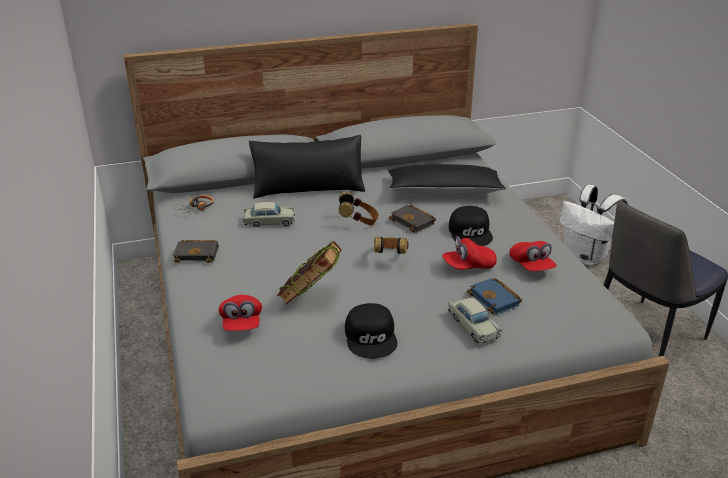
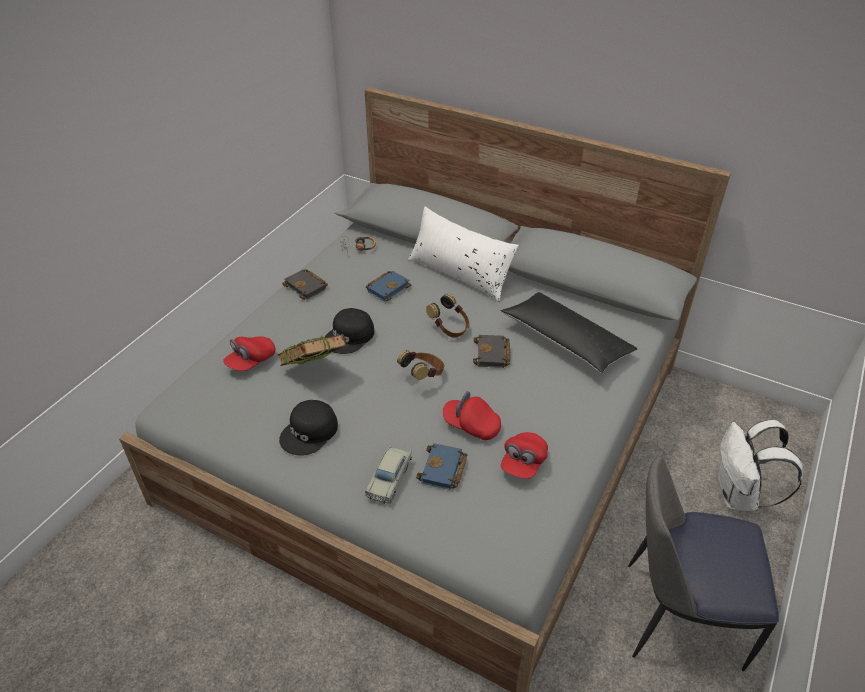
camera: 45 degrees right, 10 degrees up
(269, 221) = (388, 287): beige toy car -> blue book
(308, 188) = (460, 273): black pillow -> white pillow
(471, 232) = (523, 396): black cap -> black cap (350, 336)

